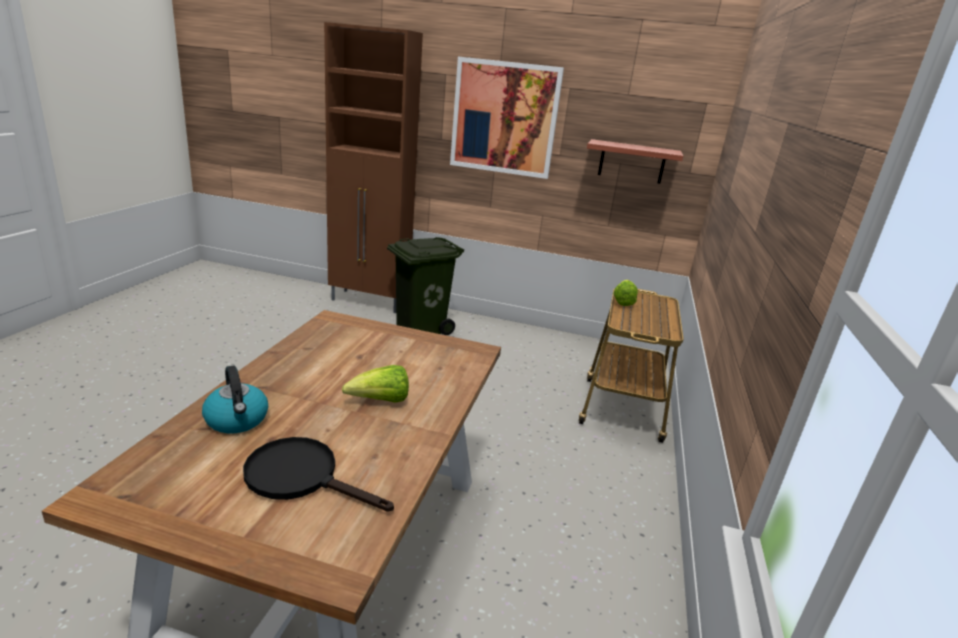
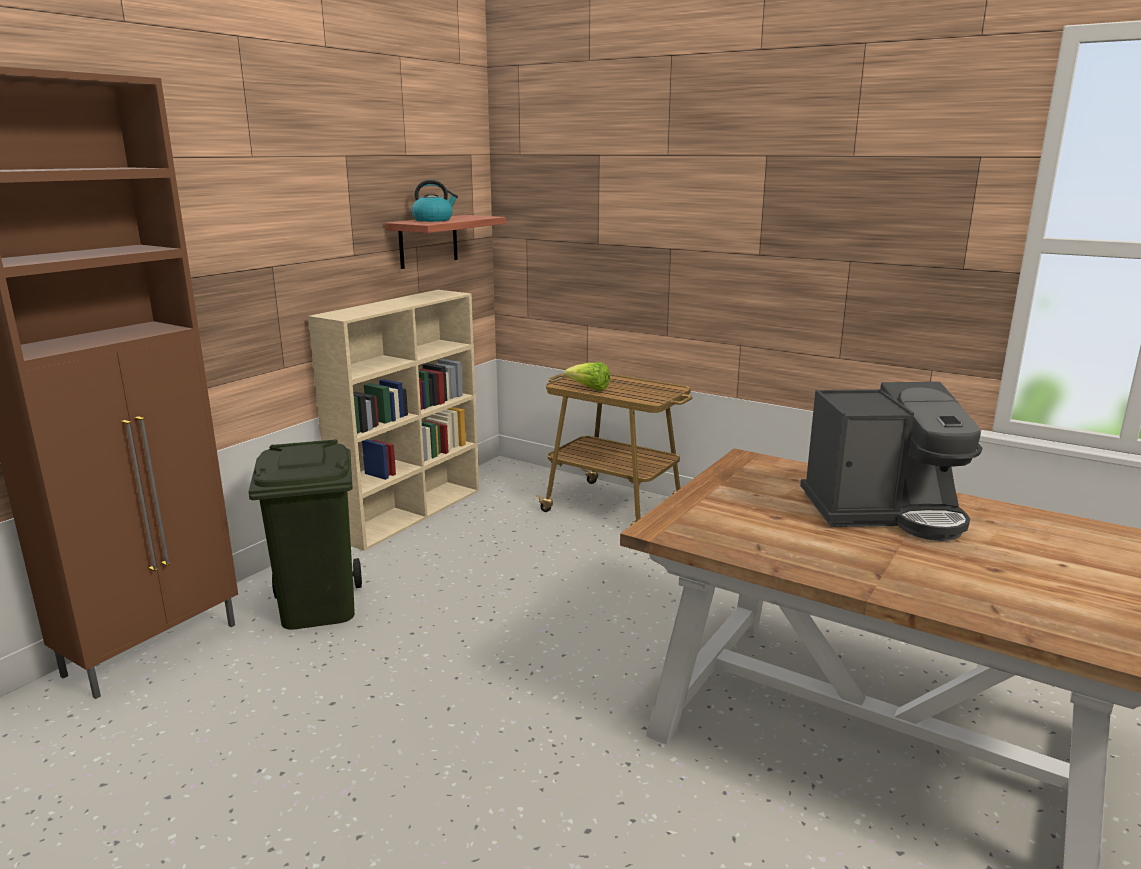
camera: 70 degrees left, 5 degrees down
(237, 420) = (965, 589): kettle -> kettle (433, 220)
(302, 477) = (1049, 554): black frying pan -> none
(380, 401) = (884, 512): lettuce -> coffee machine
(504, 118) = (276, 217): picture -> none
(544, 334) = (411, 512): none -> beige bookcase

